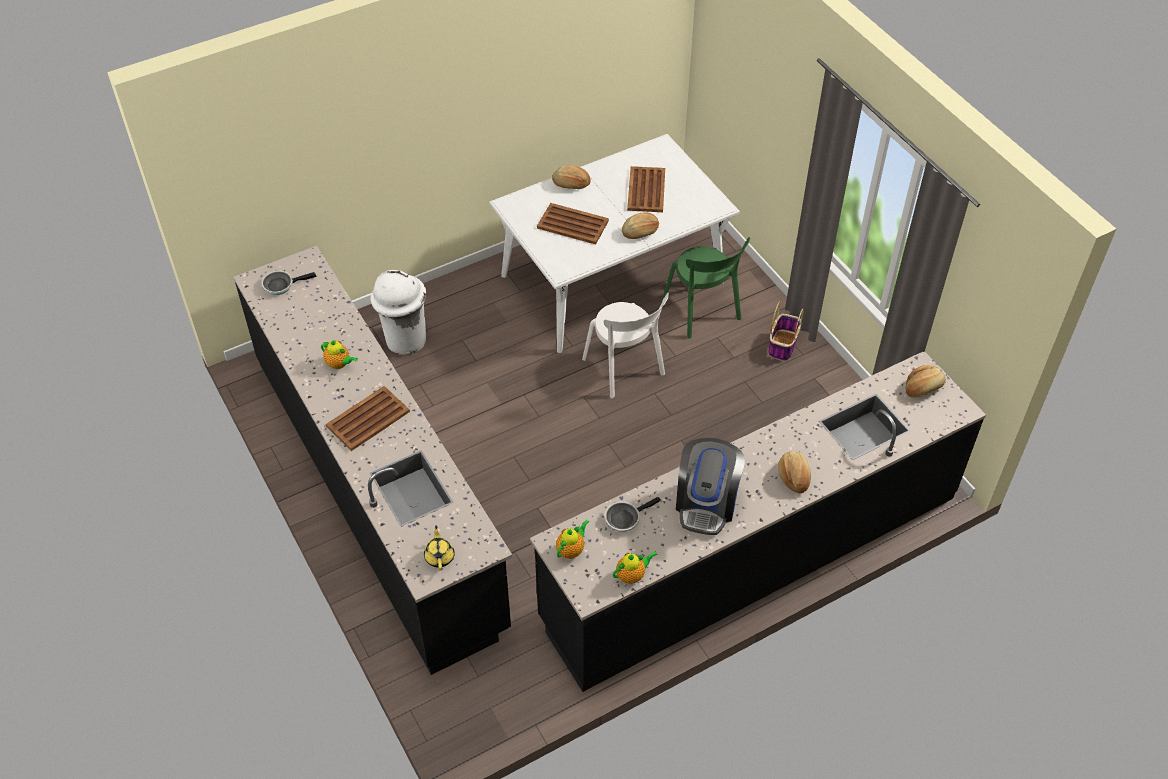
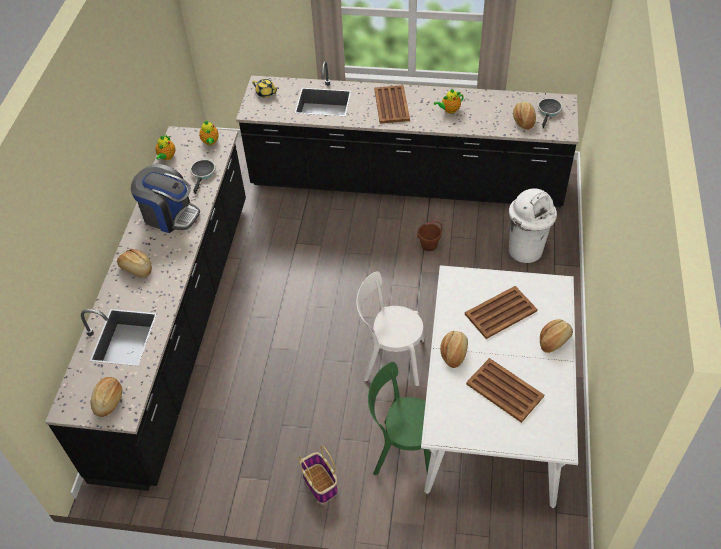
camera: 130 degrees right, 0 degrees up
(311, 297) = (524, 120): none -> bread
(460, 416) = (429, 245): none -> brown bucket
(706, 503) = (169, 215): coffee machine -> coffee machine turned 150 degrees clockwise

